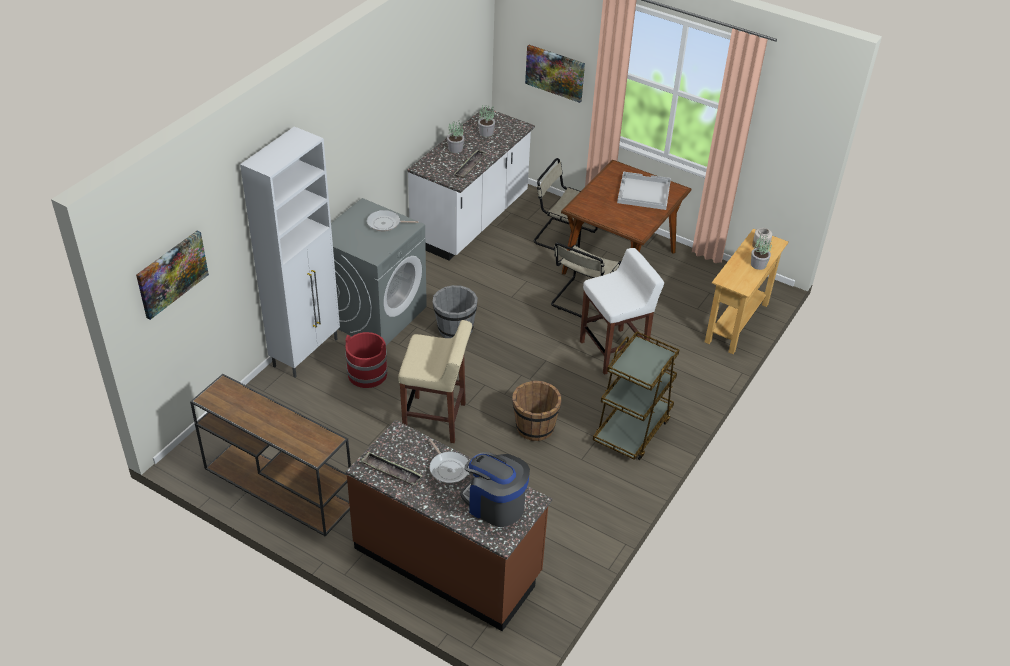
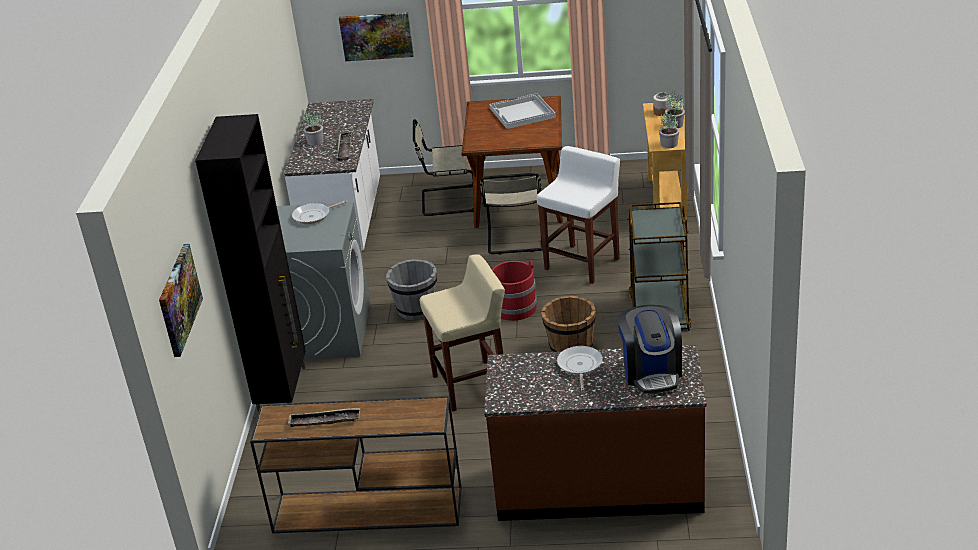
camera: 25 degrees left, 10 degrees down
(307, 352) = (283, 391): white cabinet -> black cabinet
(367, 374) = (365, 381): red bucket -> red bucket (514, 308)
(391, 471) = (529, 393): tray -> tray (325, 421)
(448, 468) = (579, 366): frying pan -> frying pan turned 120 degrees counterclockwise
(486, 132) = (332, 120): potted plant -> potted plant (669, 144)
(494, 504) = (651, 372): coffee machine -> coffee machine turned 105 degrees counterclockwise

